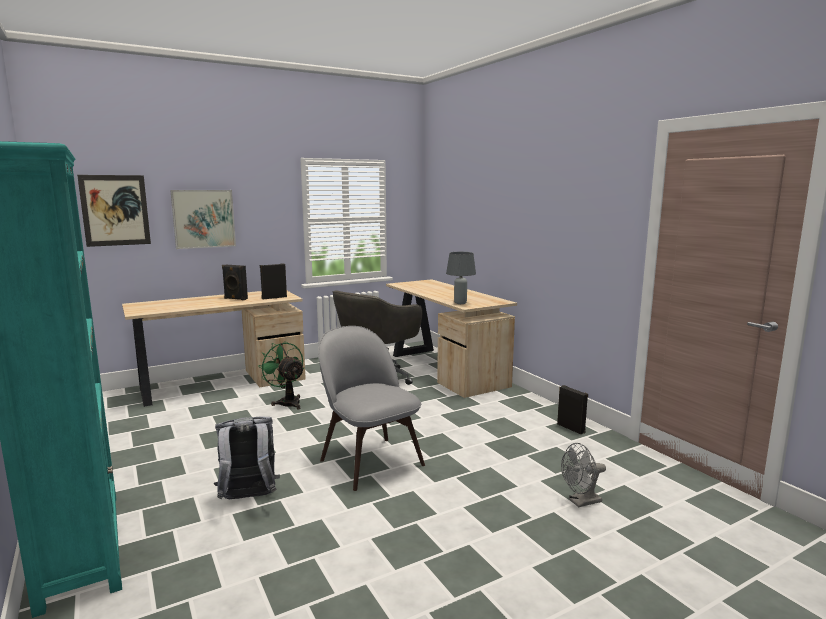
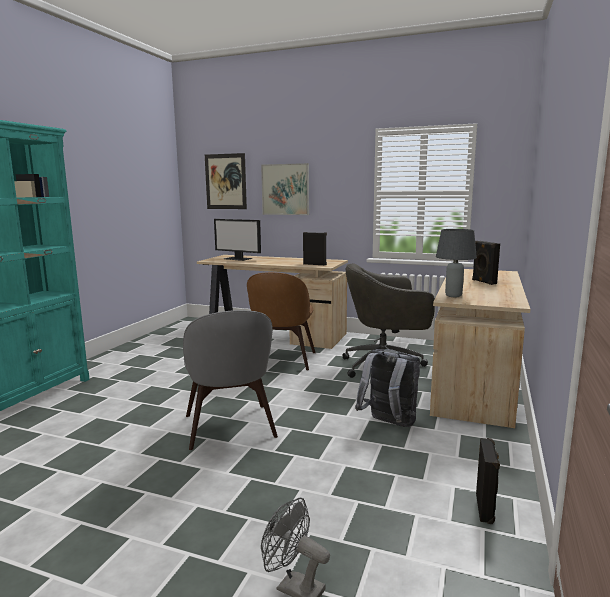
camera: 50 degrees right, 0 degrees up
(166, 305) = (238, 258): none -> monitor
(235, 299) = (288, 261): black speaker -> black speaker (483, 282)
(248, 499) = (121, 413): grey backpack -> grey backpack (388, 424)
(287, 402) = (282, 361): green fan -> brown chair
(369, 460) = (230, 428): grey chair -> grey chair turned 150 degrees clockwise

